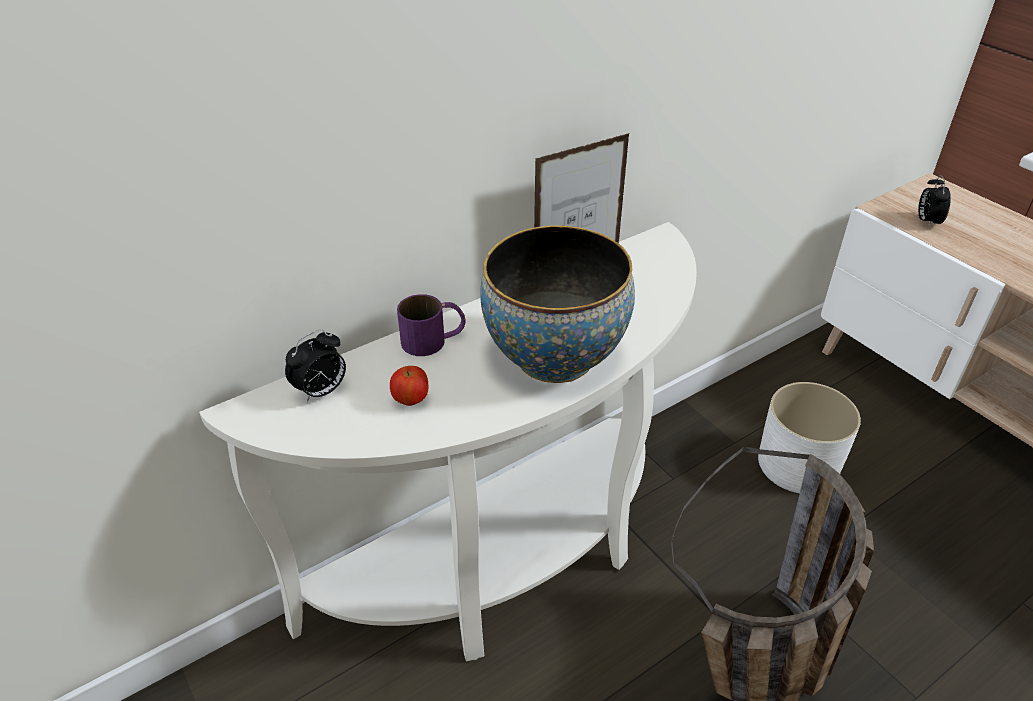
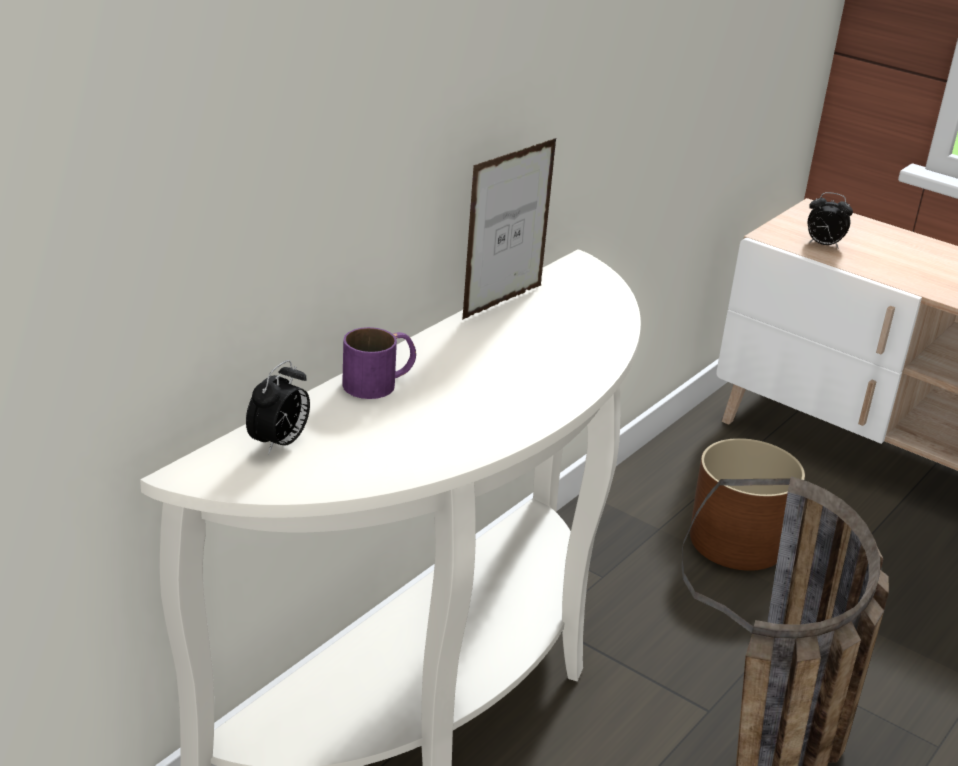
camera: 20 degrees left, 10 degrees down
(411, 400) = (389, 439): apple -> none
(554, 357) = (525, 384): bowl -> none
(798, 464) = (737, 541): white planter -> brown planter
(927, 221) = (823, 245): alarm clock -> alarm clock turned 60 degrees counterclockwise

